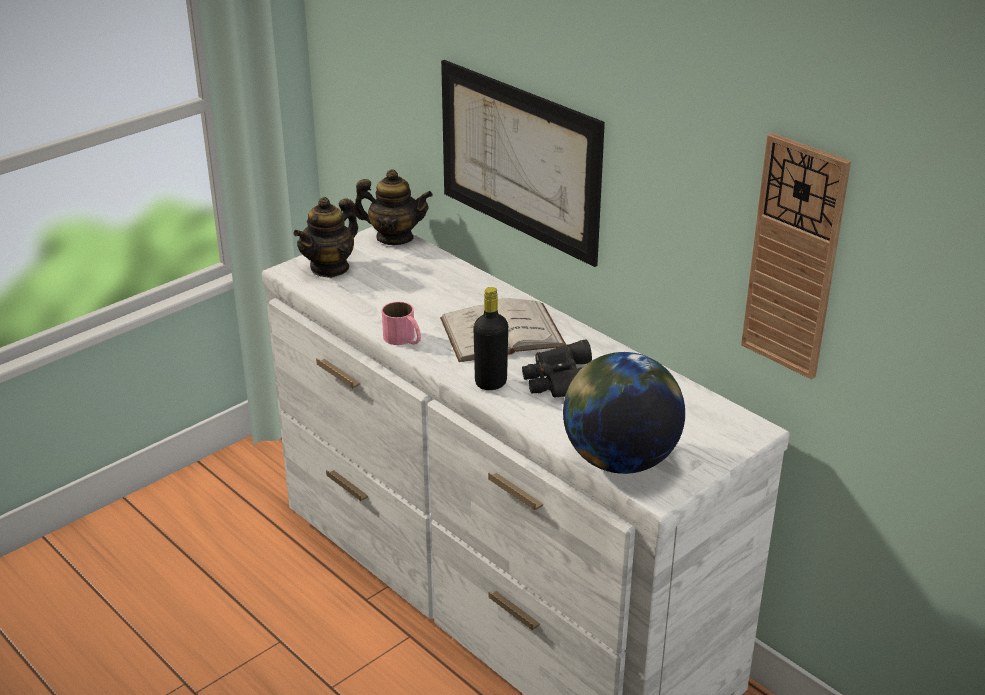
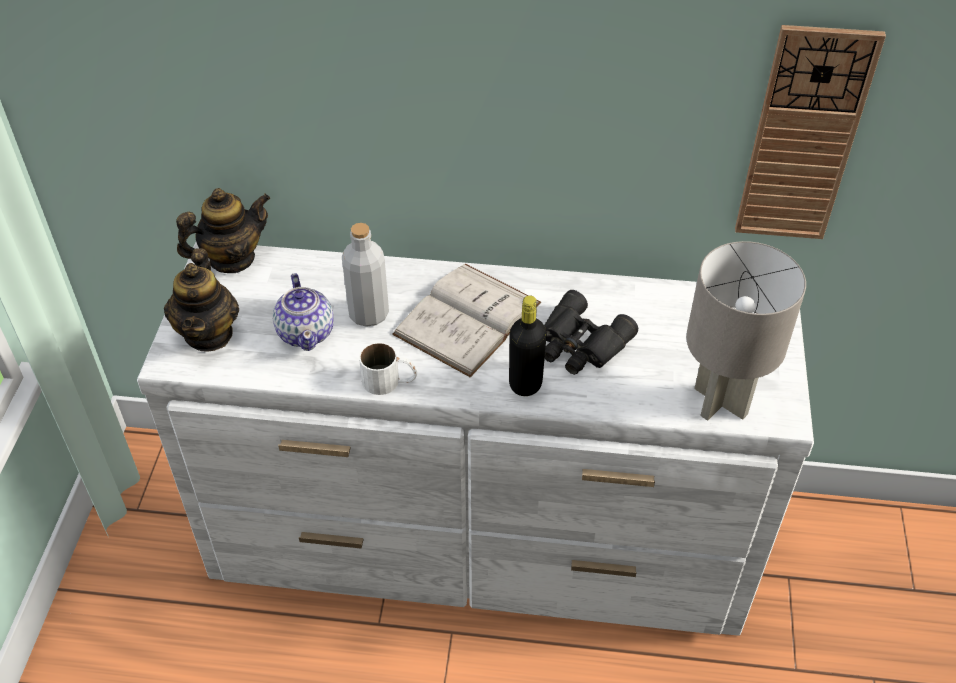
camera: 40 degrees left, 15 degrees up
(388, 292) = (306, 332): none -> teapot
(404, 339) = (390, 381): pink mug -> white mug
(440, 301) = (368, 314): none -> grey bottle
(519, 160) = (402, 128): picture -> none
(619, 460) = (719, 401): globe -> grey table lamp

